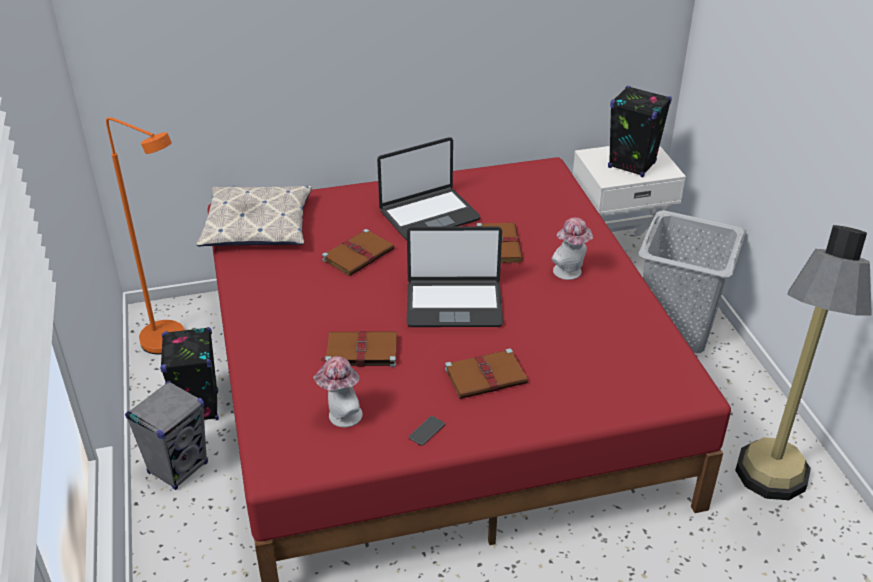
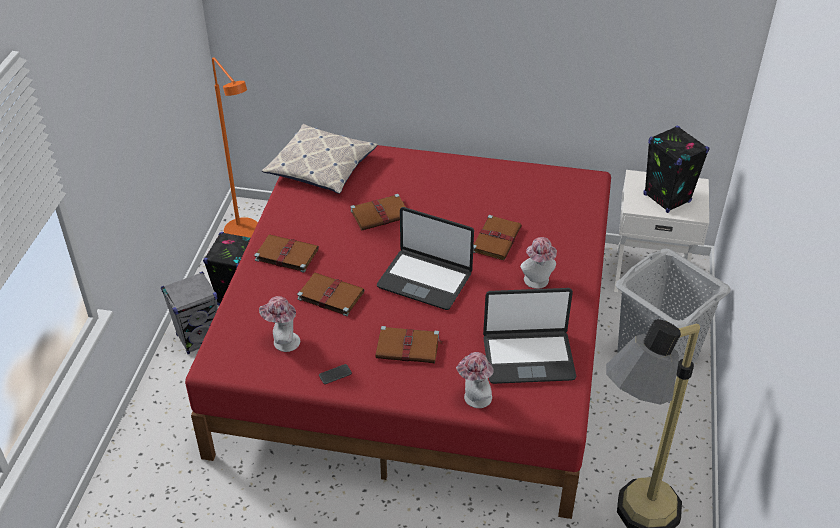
camera: 25 degrees right, 5 degrees up
(279, 324) = (285, 254): none -> brown book
(429, 215) = (459, 195): laptop -> laptop (528, 357)
(594, 404) = (474, 398): none -> hat

